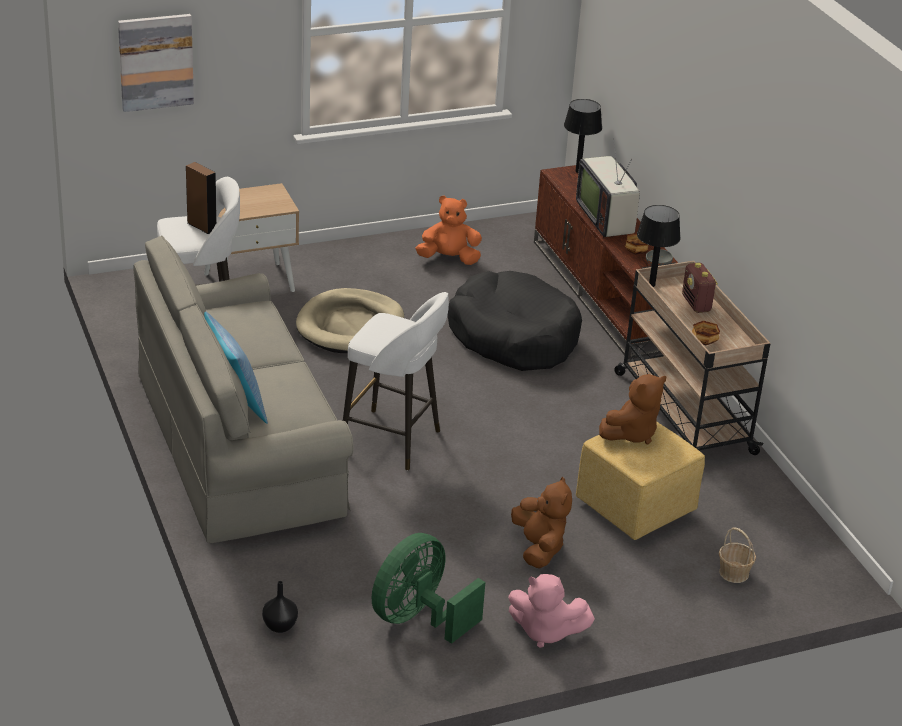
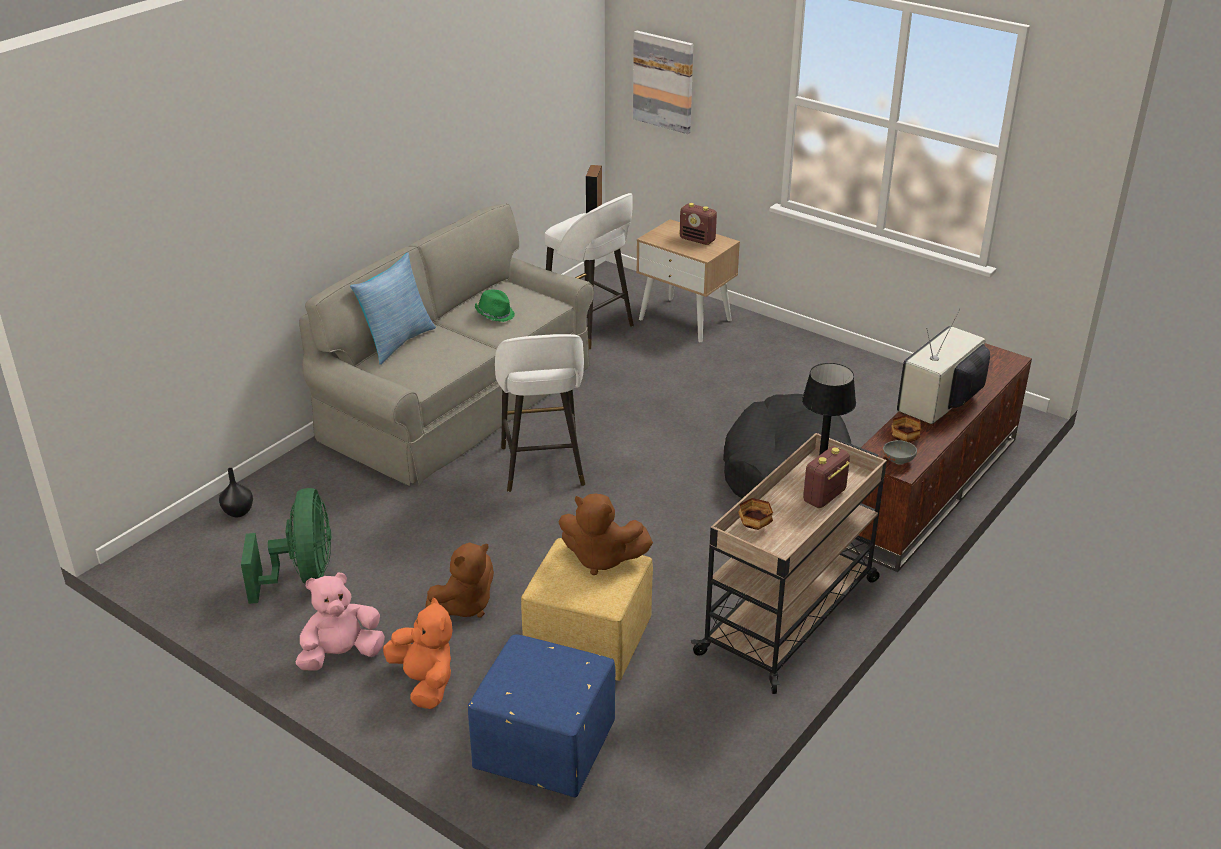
camera: 60 degrees right, 0 degrees up
(250, 337) = (495, 314): none -> green hat
(254, 198) = (697, 240): none -> radio
(351, 326) = (685, 385): beige dog bed -> none
(419, 618) = (303, 576): green fan -> green fan turned 75 degrees clockwise
(449, 259) = (860, 389): orange plush toy -> orange plush toy (425, 682)
(545, 631) = (341, 655): pink plush toy -> pink plush toy turned 75 degrees clockwise
(577, 171) = (1006, 358): black table lamp -> none
(734, 573) = (543, 750): basket -> blue ottoman

